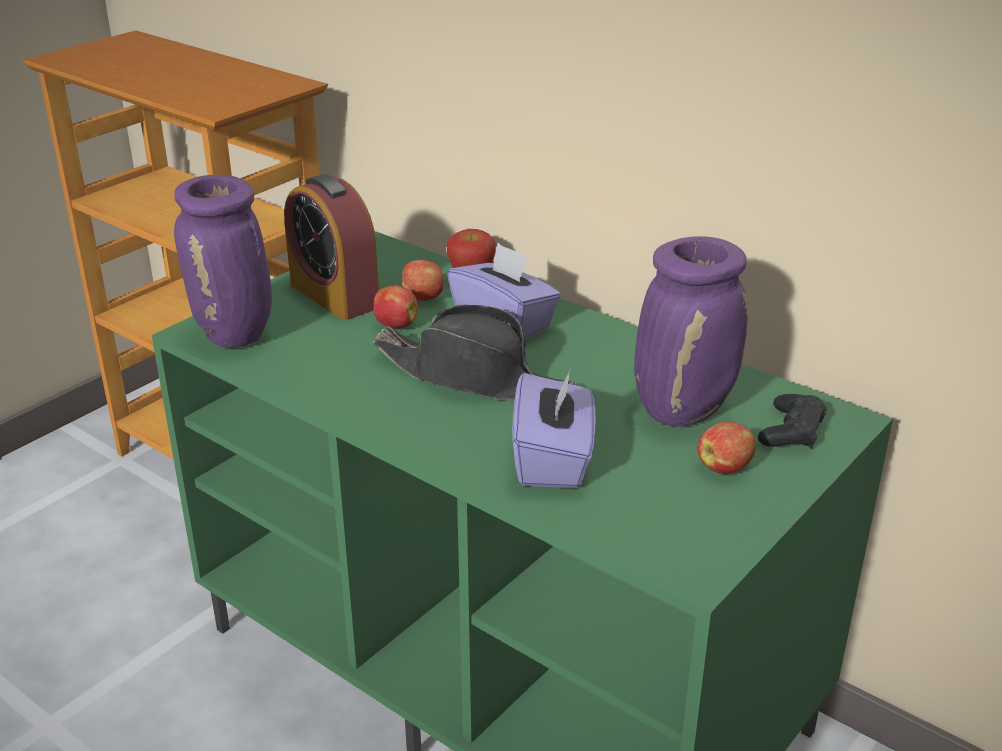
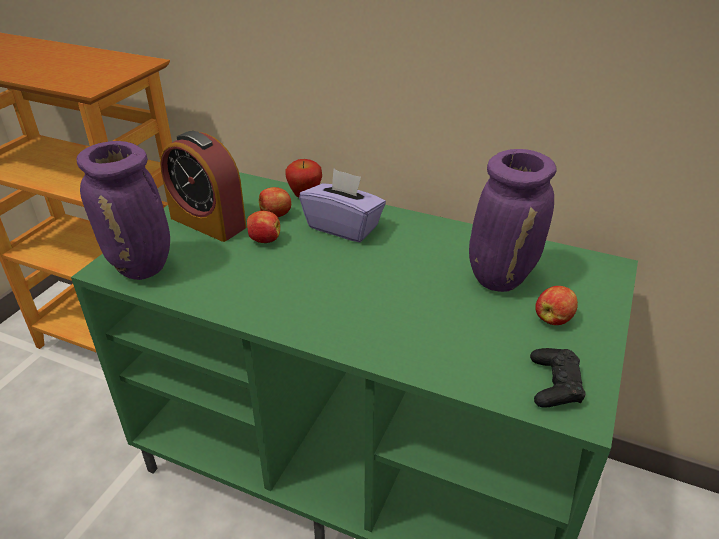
camera: 15 degrees left, 5 degrees up
(473, 377) = (340, 274): black hat -> none
(553, 460) = (431, 335): purple tissue box -> none
(791, 431) = (581, 281): black game controller -> black game controller (554, 384)

